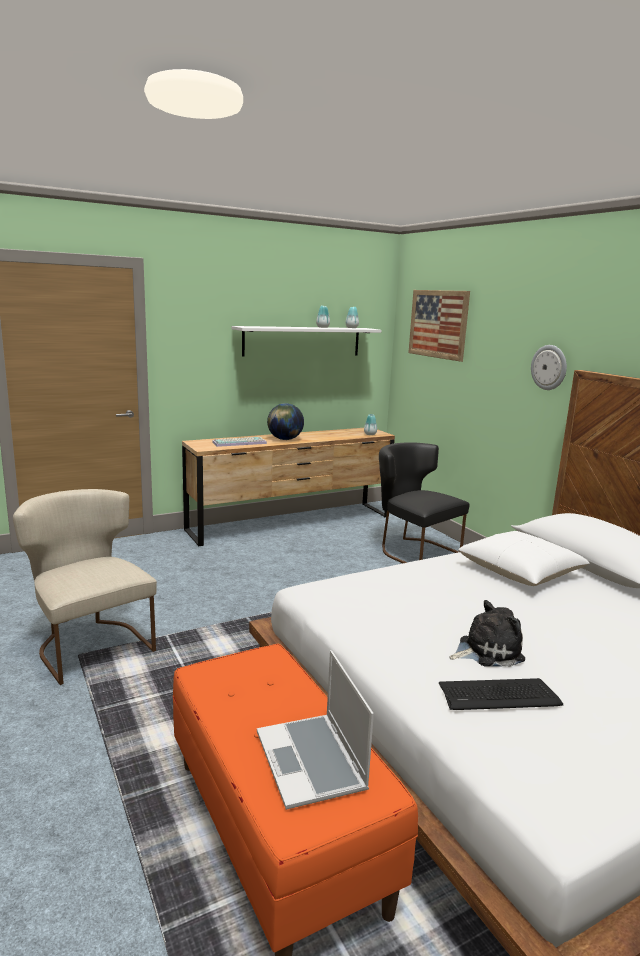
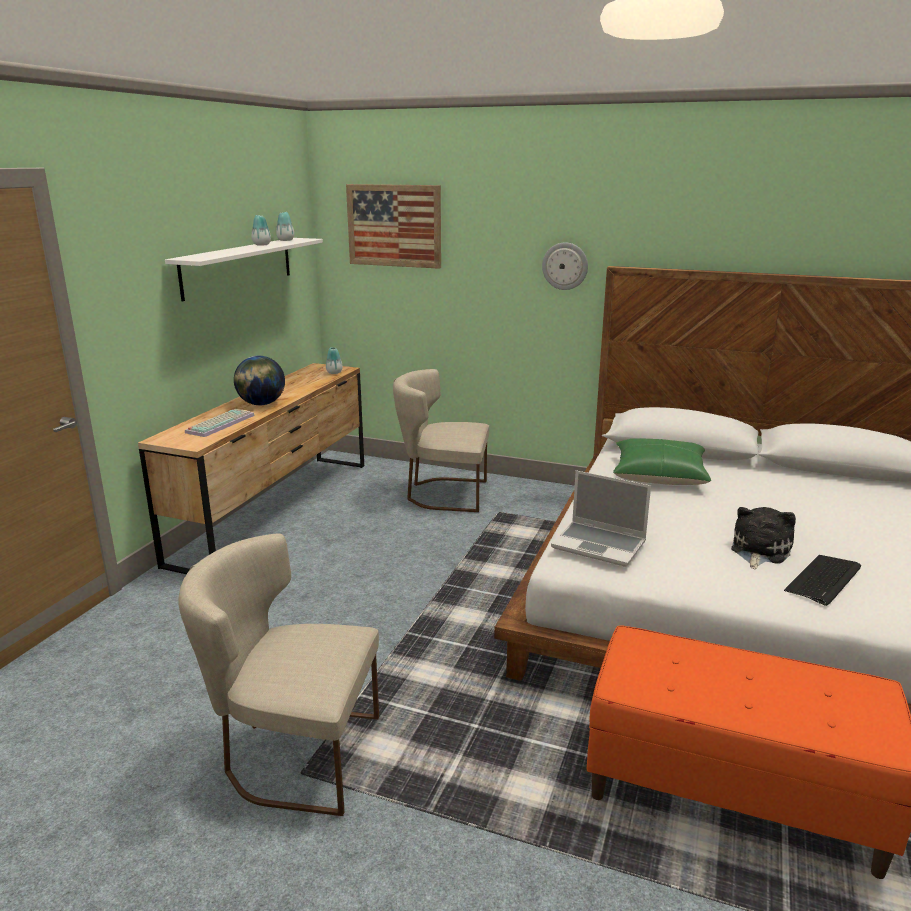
camera: 40 degrees left, 5 degrees up
(312, 762) = (816, 699): laptop -> laptop (600, 545)
(413, 551) = (442, 494): black chair -> beige chair
(520, 571) = (659, 475): white pillow -> green pillow

